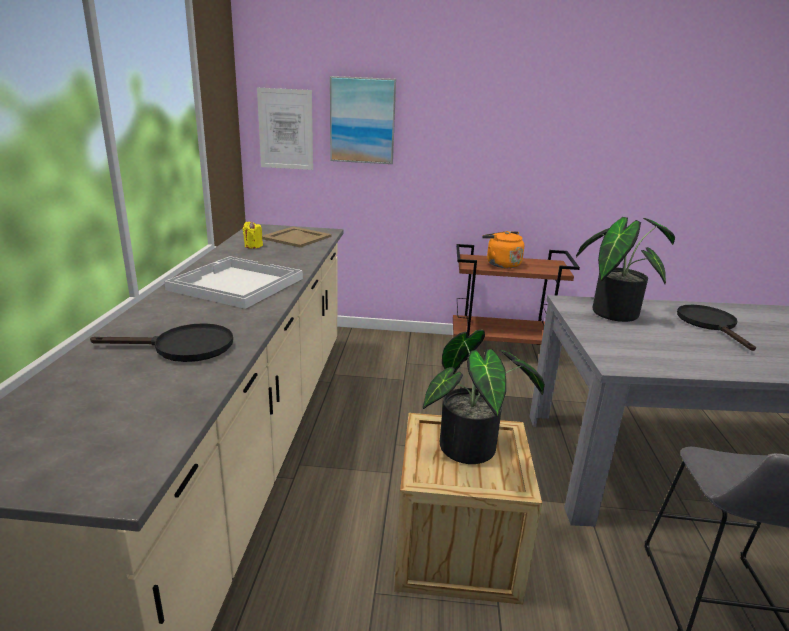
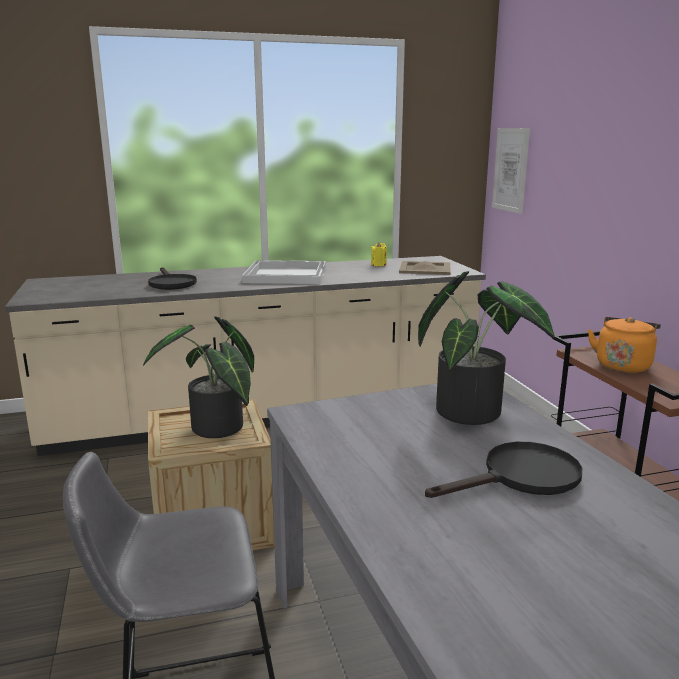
camera: 70 degrees right, 5 degrees down
(362, 120) = (560, 160): picture -> none

